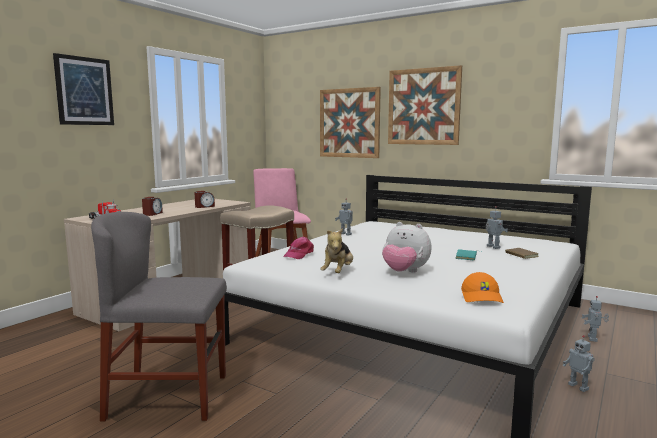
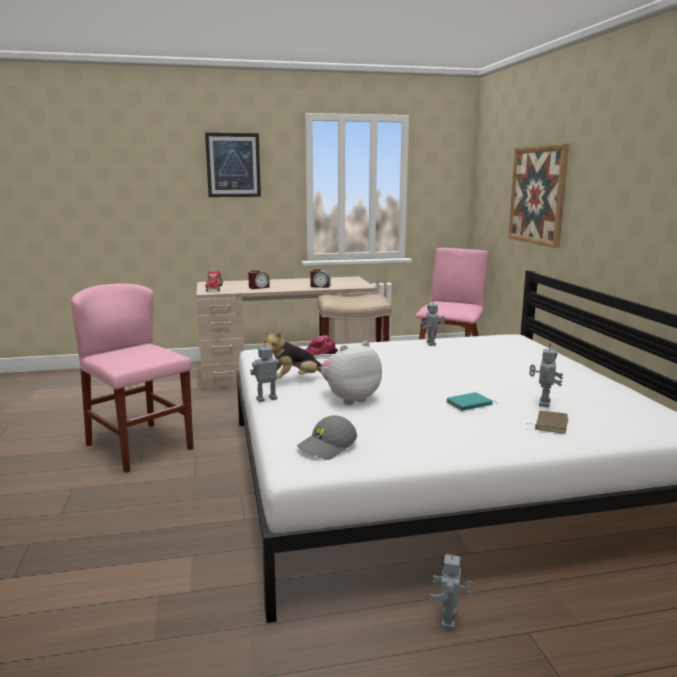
camera: 45 degrees right, 5 degrees up
(168, 396) = (140, 447): grey chair -> pink chair
(405, 272) = (350, 399): plush toy -> plush toy turned 75 degrees clockwise
(423, 106) = (608, 175): picture -> none
(482, 297) = (327, 447): orange cap -> grey cap
(593, 338) = (628, 594): toy robot -> toy robot (267, 399)

